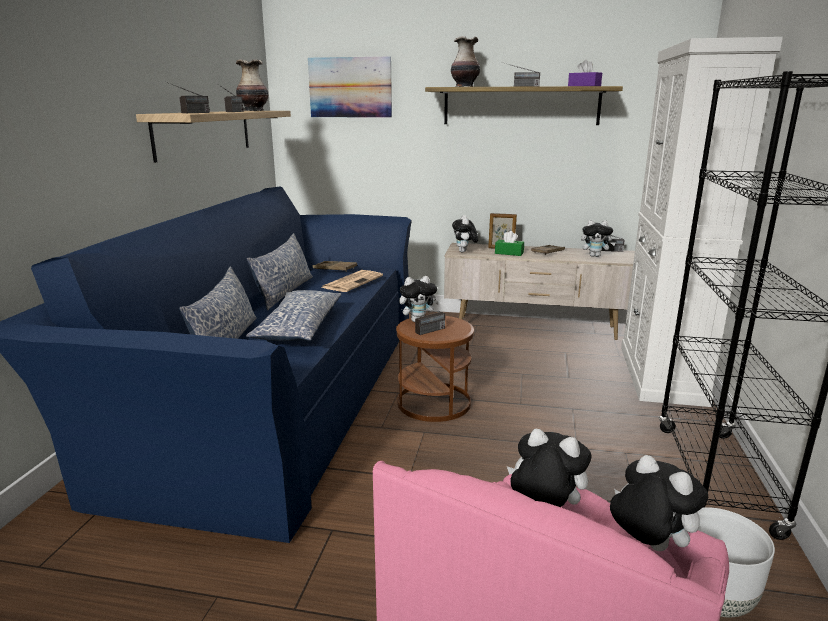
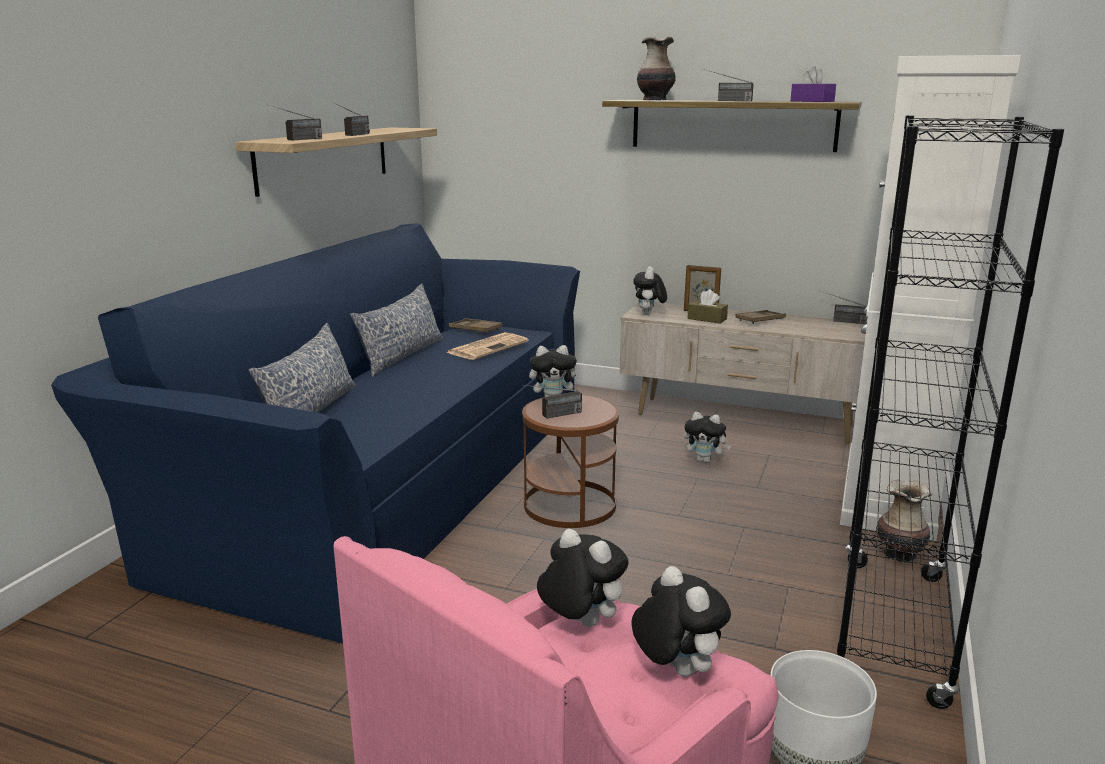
camera: 10 degrees right, 0 degrees up
(254, 111) = (387, 131): vase -> vase (900, 554)
(298, 328) = (397, 400): pillow -> none
(350, 87) = (516, 98): picture -> none
(509, 253) = (707, 319): green tissue box -> brown tissue box
(595, 256) = (822, 328): plush toy -> plush toy (705, 460)

